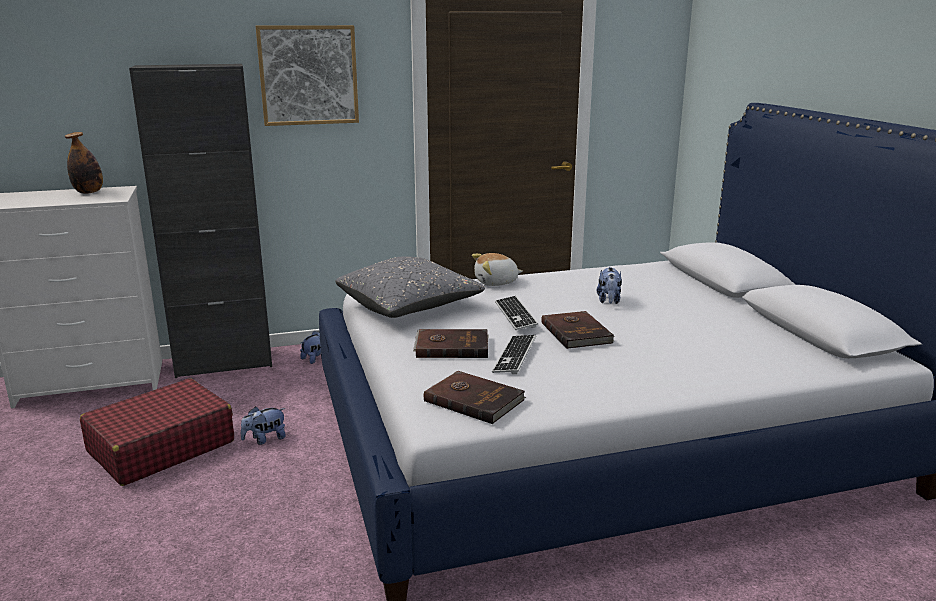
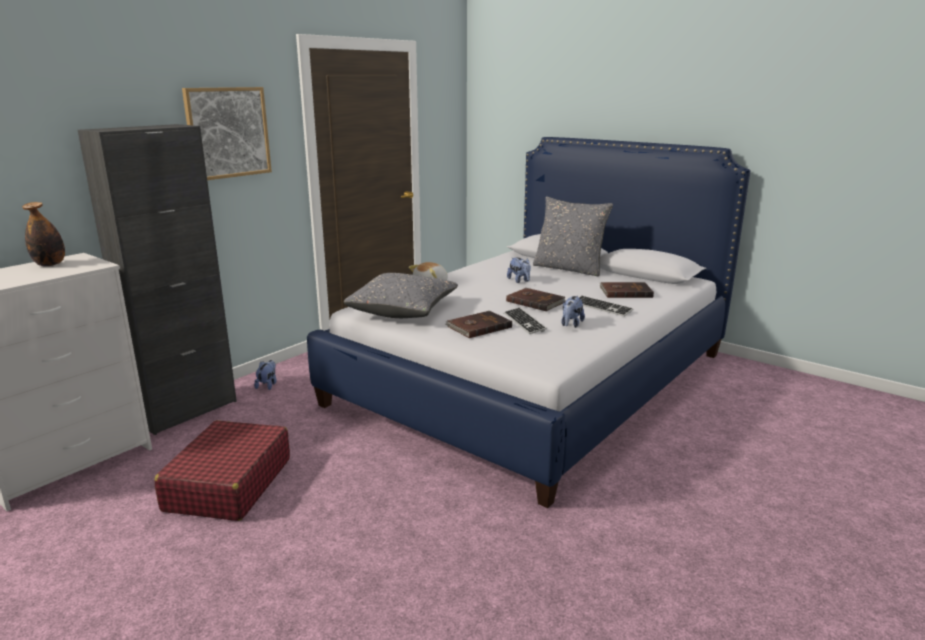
camera: 35 degrees left, 0 degrees up
(265, 439) = (312, 449): plush toy -> plush toy (571, 324)
(474, 399) = (547, 350): brown book -> brown book (625, 292)
(515, 314) = (483, 300): keyboard -> keyboard (602, 307)
(709, 299) = (569, 269): none -> grey pillow

